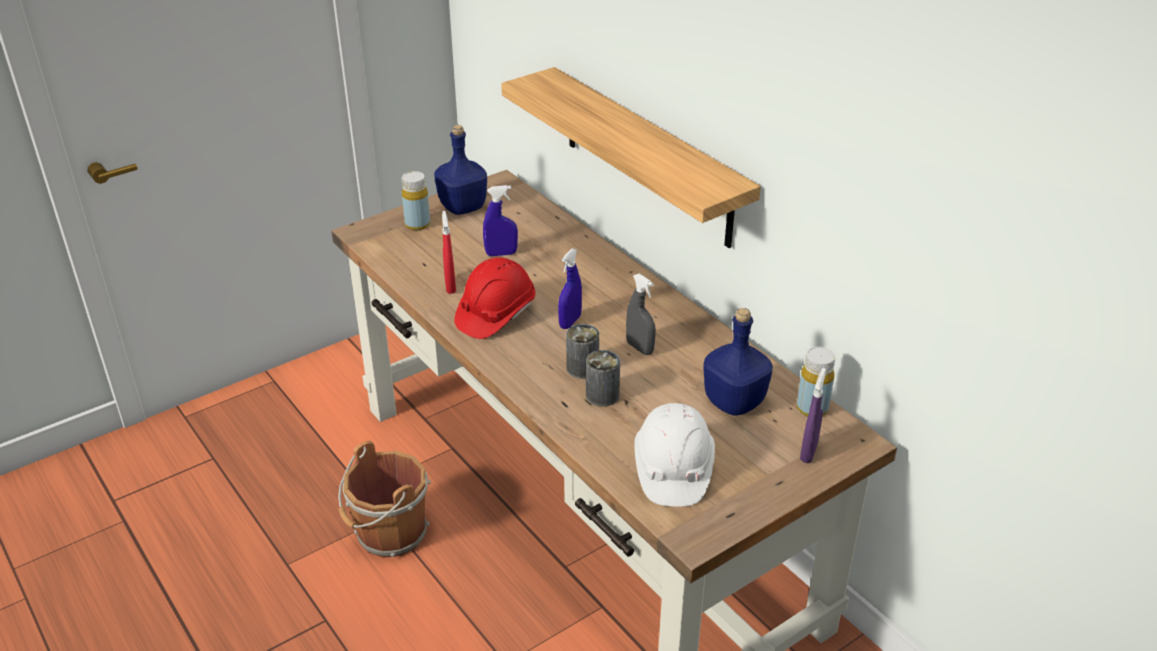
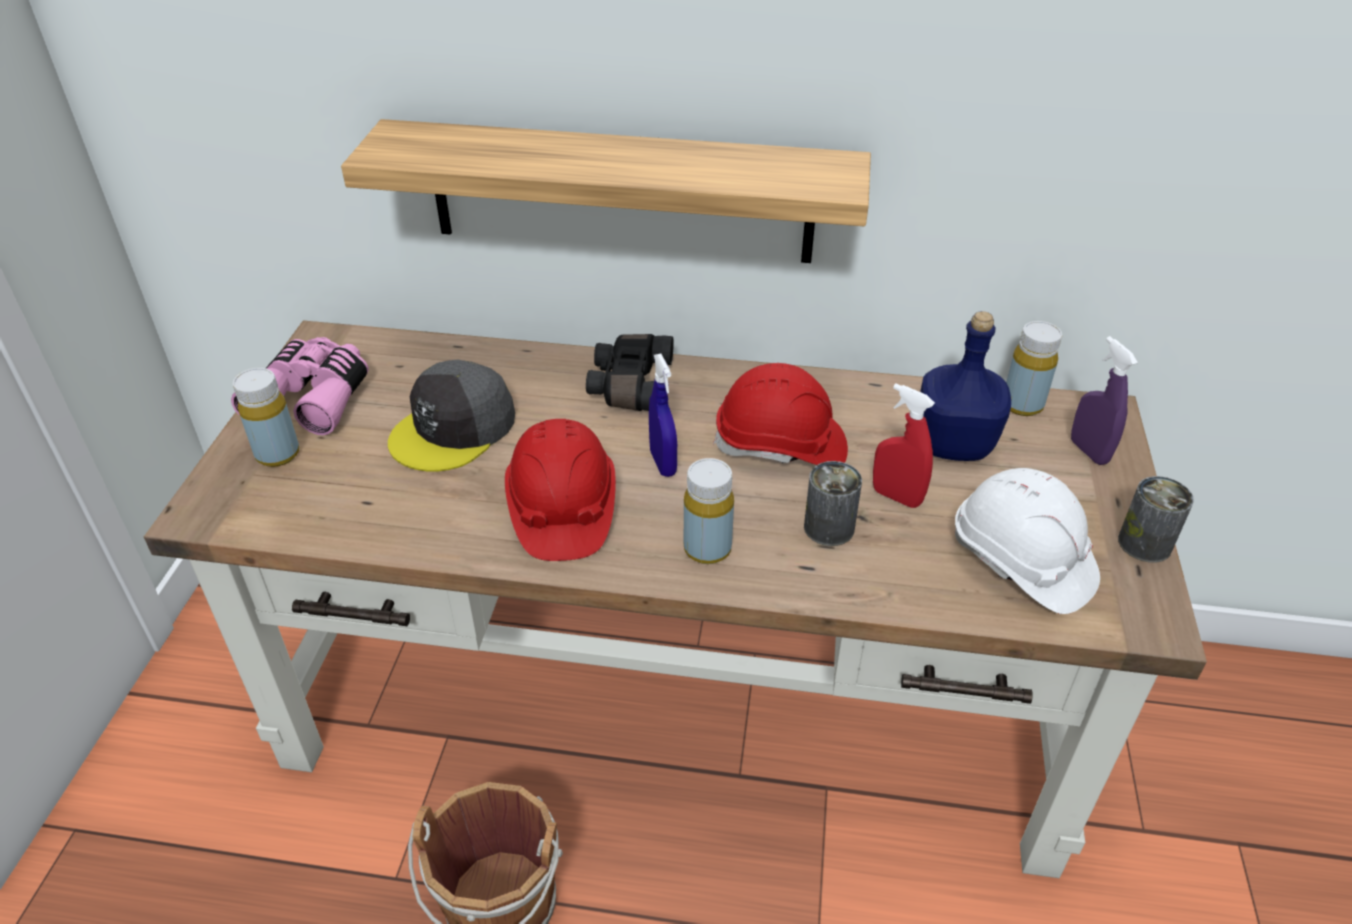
camera: 45 degrees left, 5 degrees up
(450, 286) = (448, 510): red spray bottle -> red spray bottle (896, 497)
(463, 207) = (313, 397): blue bottle -> pink binoculars
(501, 254) = (454, 429): blue spray bottle -> grey cap
(532, 368) = (707, 549): none -> yellow bottle
(582, 368) = (760, 510): can -> can (1144, 543)
(610, 278) = (629, 385): none -> black binoculars
(640, 348) = (781, 446): grey spray bottle -> red hard hat

